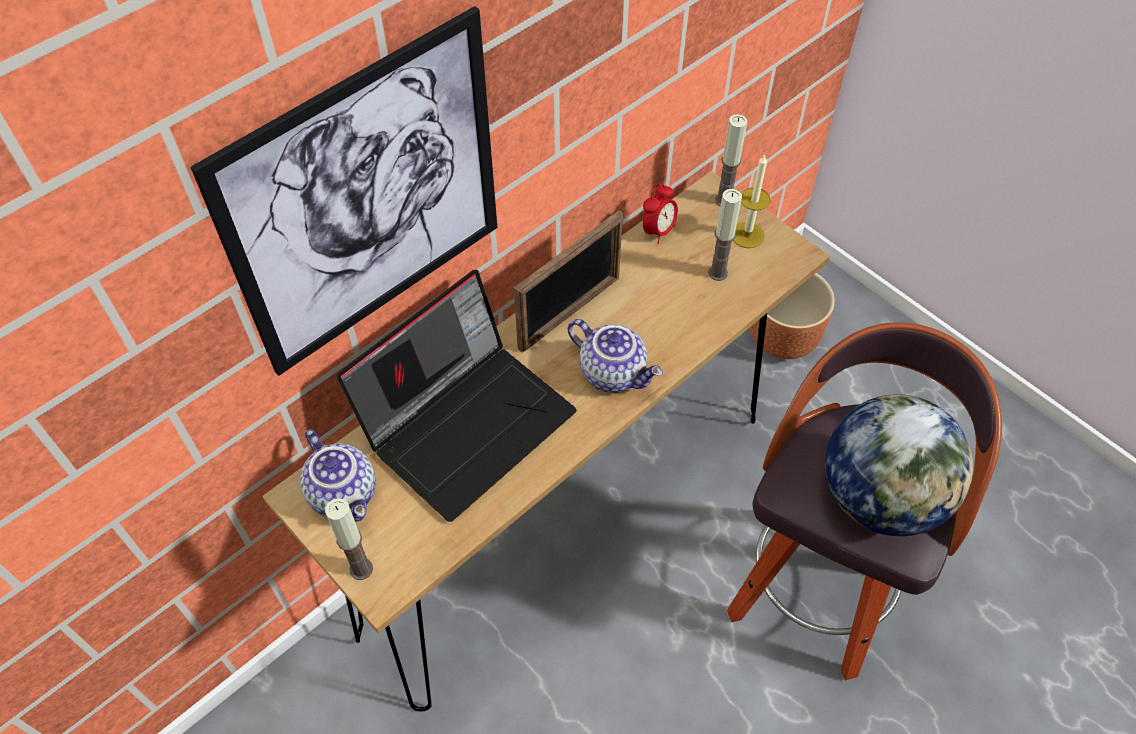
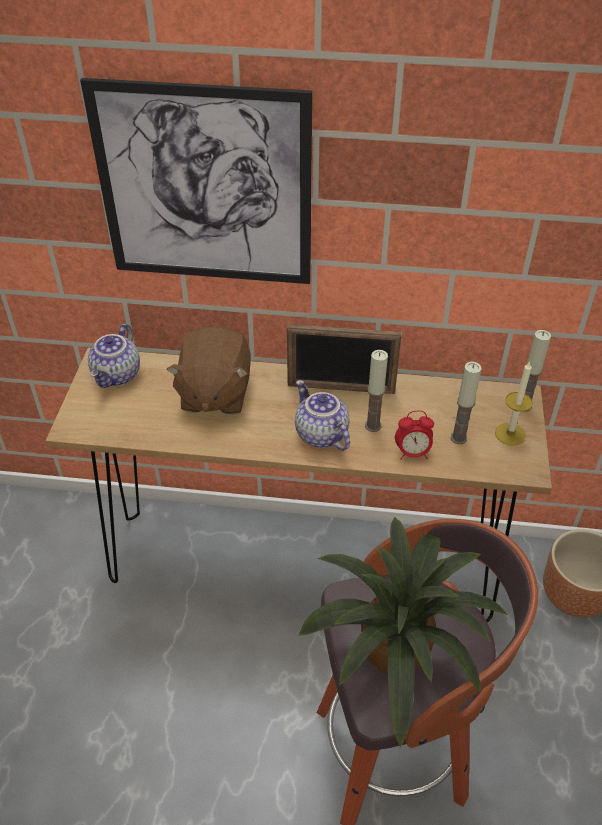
camera: 50 degrees right, 10 degrees down
(361, 569) = (76, 411): candle -> candle (373, 426)
(468, 422) = (214, 393): laptop -> brown plush toy
(614, 372) = (320, 435): teapot -> teapot turned 150 degrees clockwise
(658, 231) = (455, 390): alarm clock -> alarm clock (412, 453)
(880, 497) = (397, 655): globe -> potted plant

